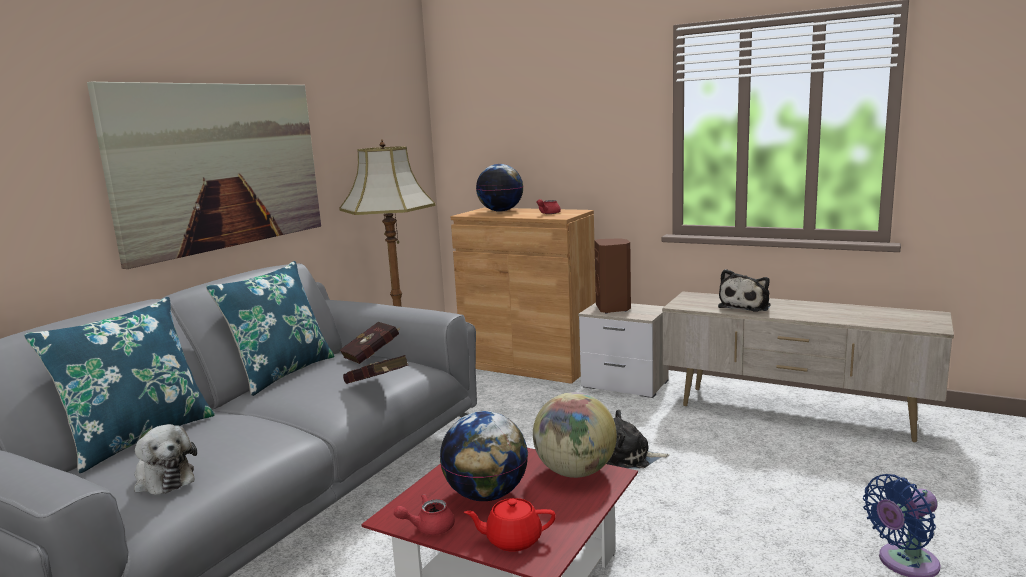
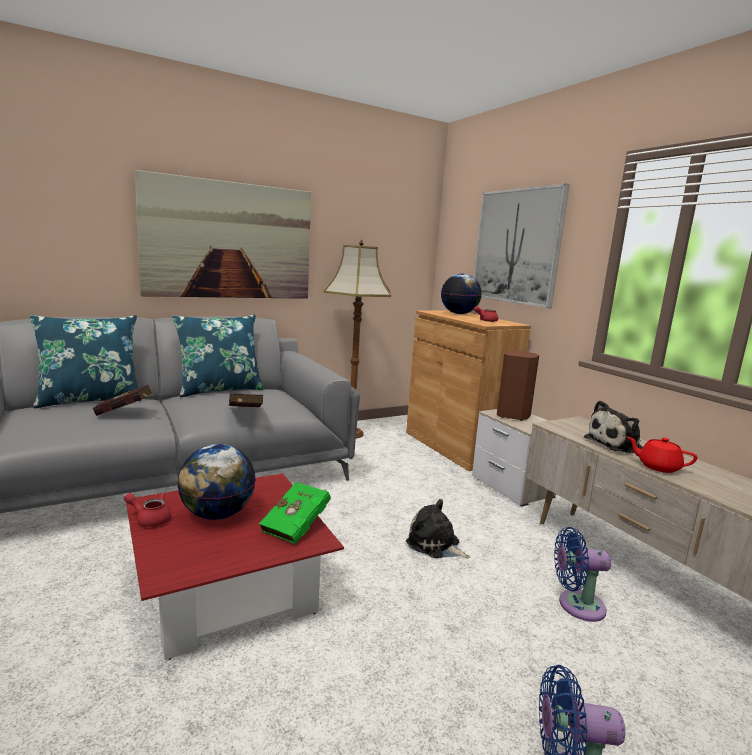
camera: 30 degrees right, 0 degrees up
(163, 479) = (51, 424): plush toy -> none
(373, 355) = (281, 395): red book -> red book (126, 413)
(512, 540) = (175, 553): red teapot -> red teapot (657, 467)
(555, 126) = (516, 246): none -> picture
(575, 472) = (298, 526): globe -> green book
(780, 455) = (576, 605): none -> blue fan

